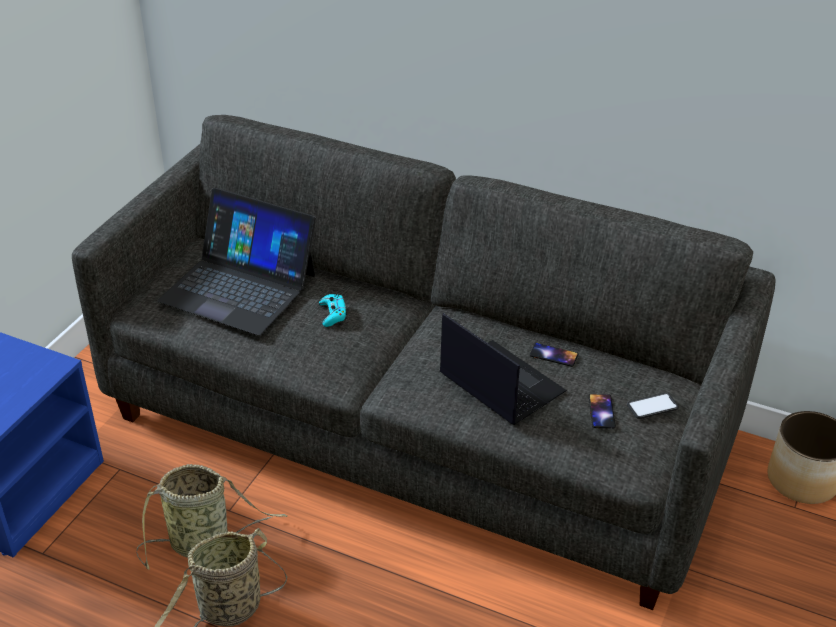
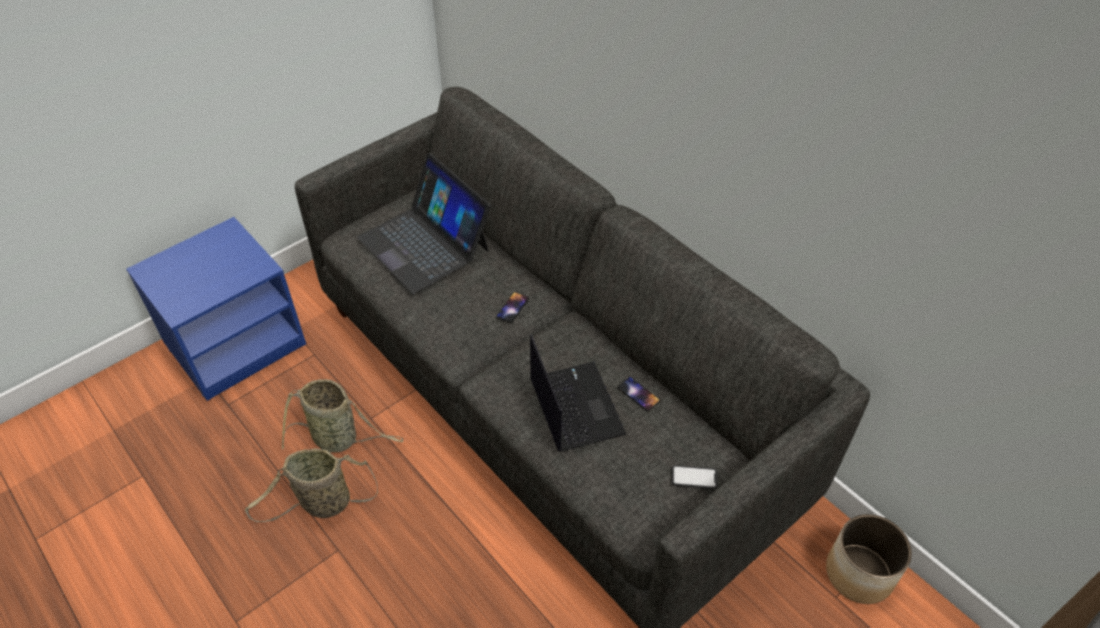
camera: 25 degrees right, 10 degrees up
(333, 314) = (483, 291): turquoise game controller -> none
(601, 411) = (644, 466): phone -> phone (512, 307)

